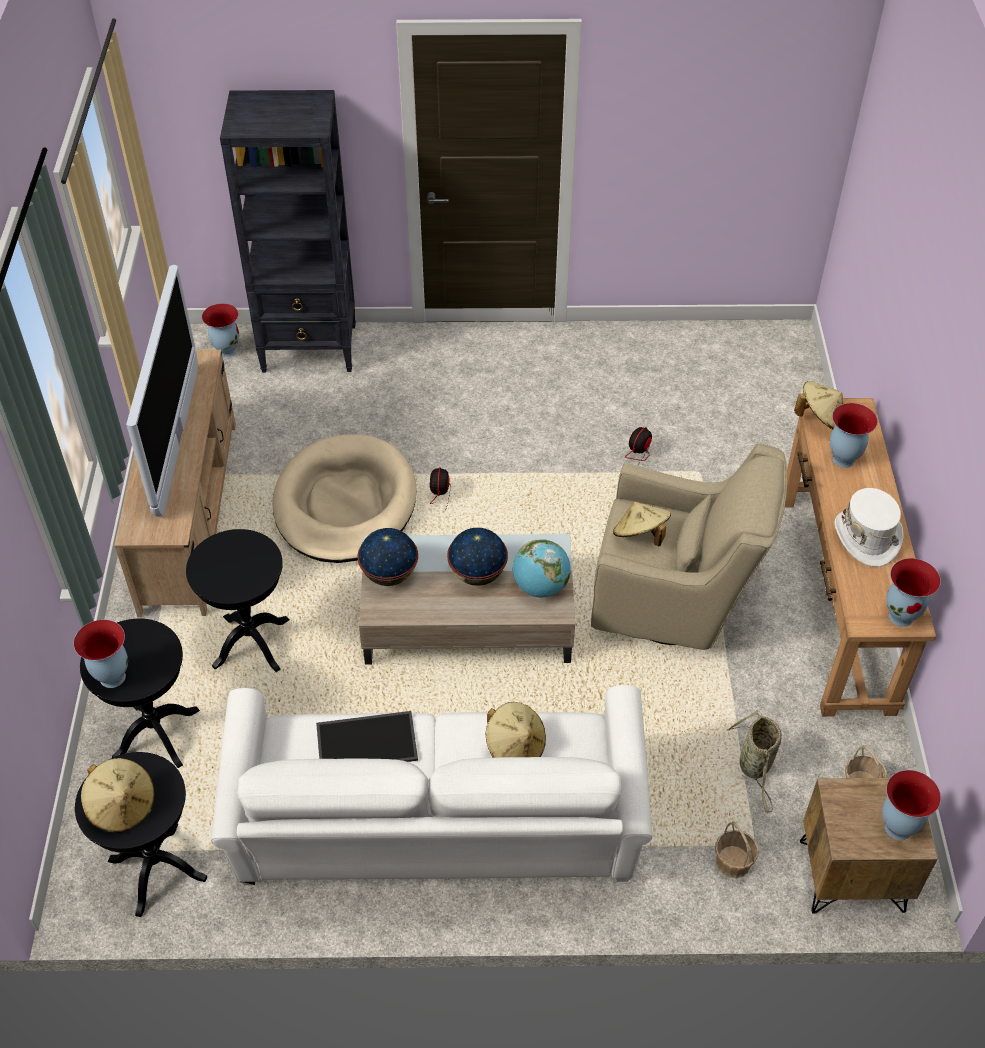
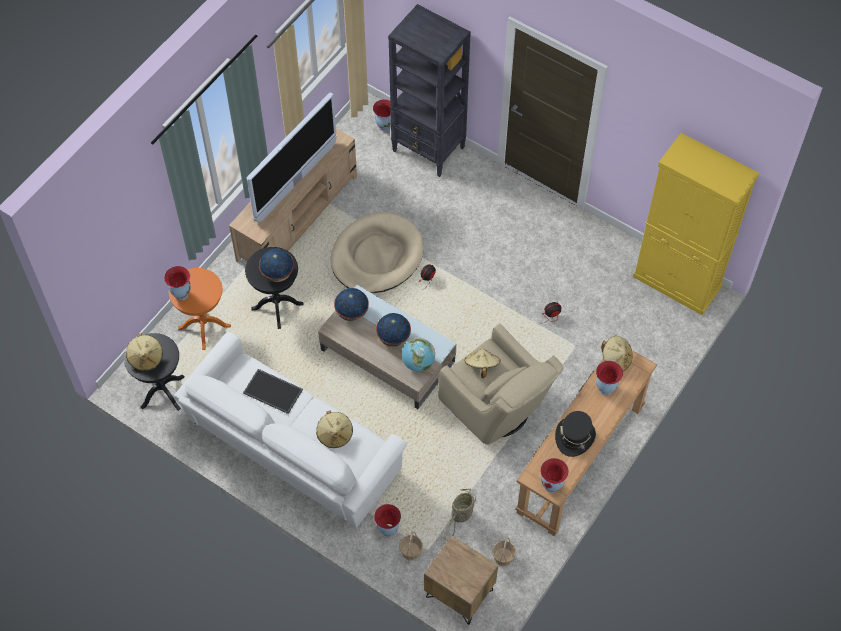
camera: 35 degrees right, 10 degrees up
(156, 734) = (204, 327): black side table -> orange side table
(250, 566) = (278, 274): none -> globe
(748, 341) = (677, 282): none -> yellow cabinet
(866, 538) = (575, 437): white hat -> black hat
(897, 828) = (466, 579): vase -> vase (387, 530)

